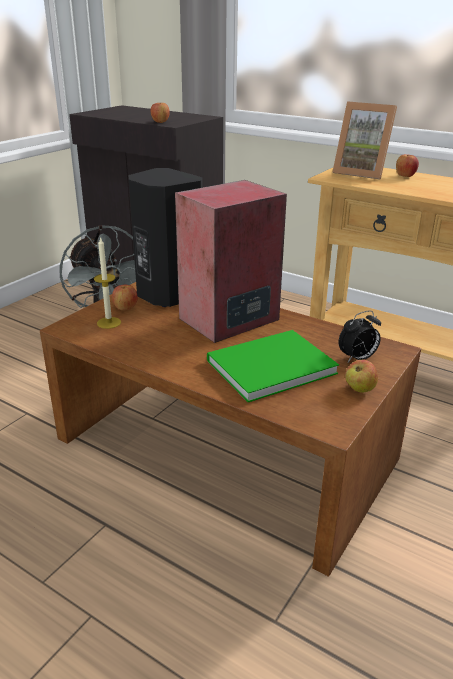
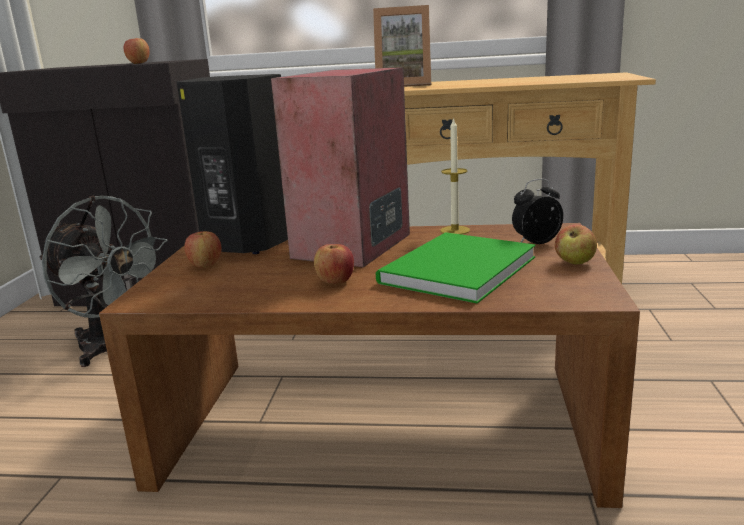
camera: 25 degrees left, 10 degrees down
(109, 323) = (199, 282): candle -> candle (455, 230)
(357, 359) = (535, 243): alarm clock -> alarm clock turned 150 degrees counterclockwise
(405, 176) = (449, 82): apple -> apple (335, 281)

